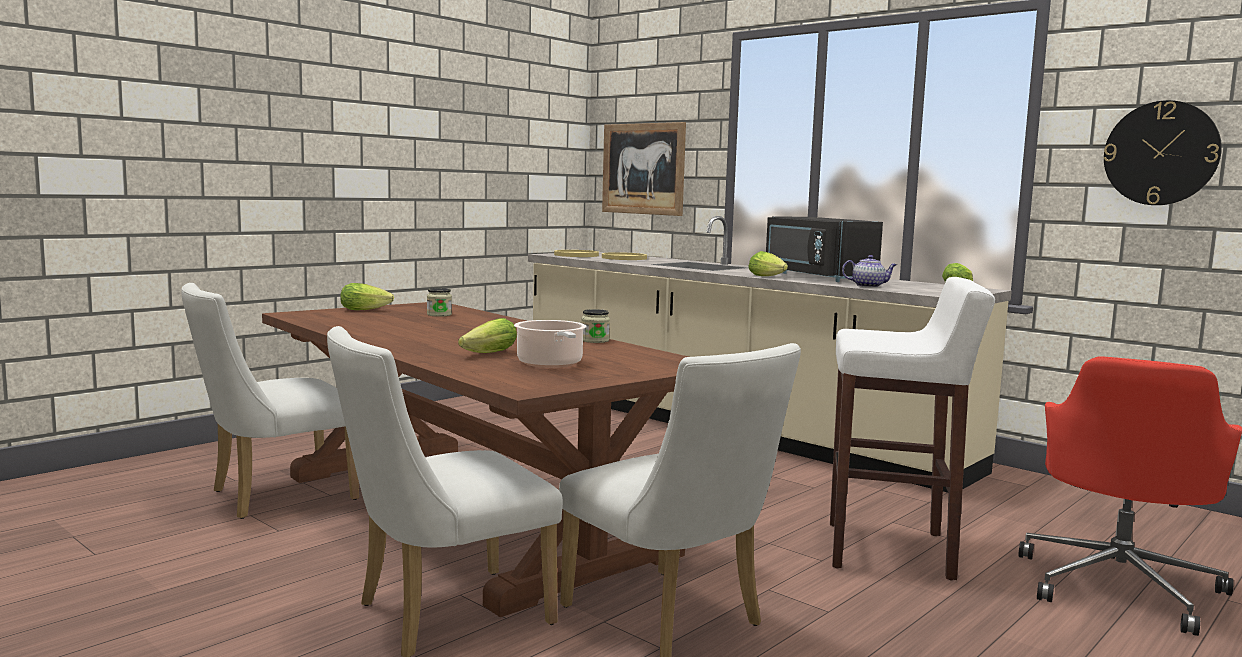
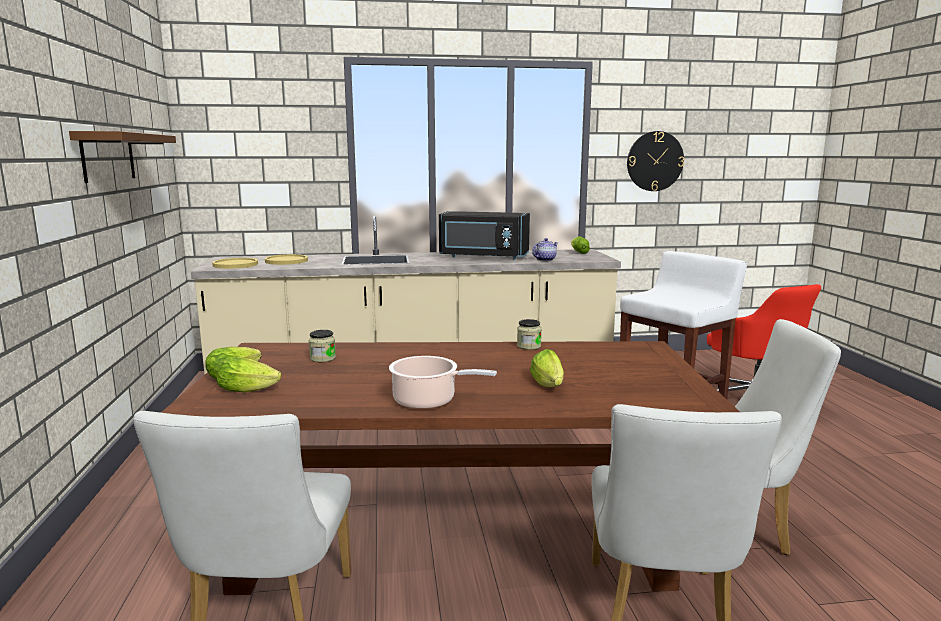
camera: 50 degrees left, 5 degrees up
(452, 139) = (108, 157): none -> brown shelf
(551, 364) = (614, 377): cooking pot -> cooking pot (428, 401)
(643, 169) = (252, 175): picture -> none
(768, 276) = (466, 262): lettuce -> lettuce (250, 390)

